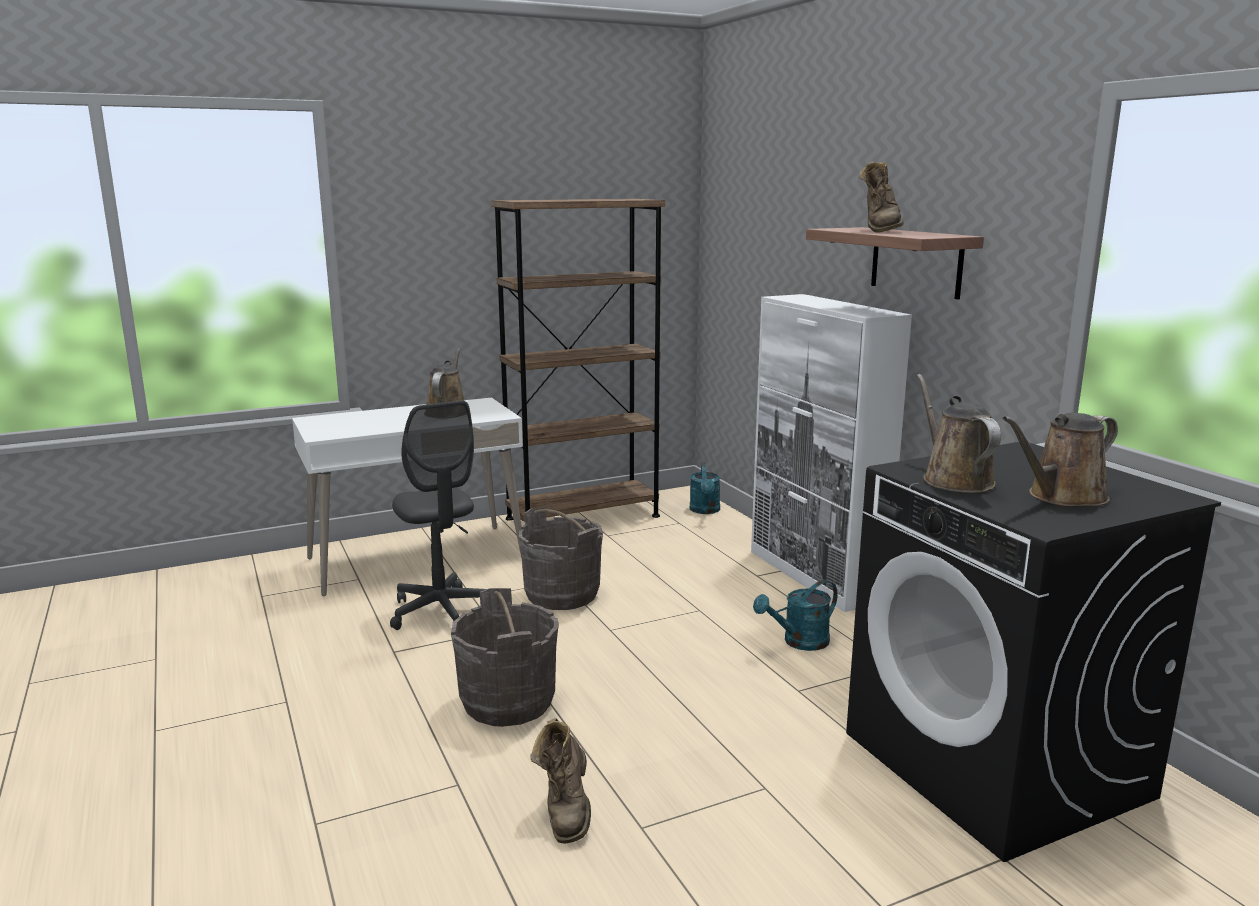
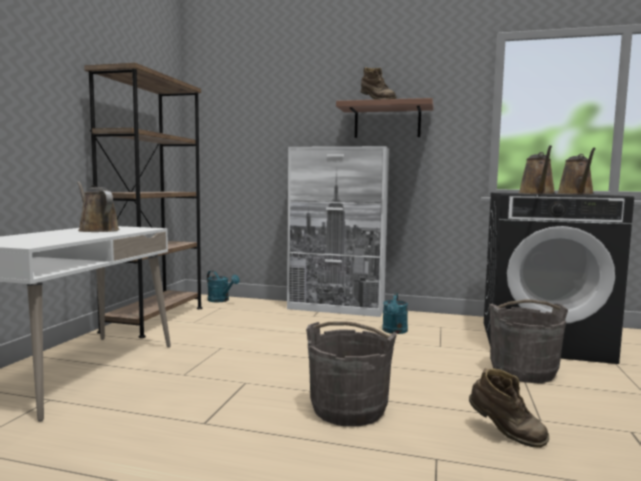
camera: 50 degrees left, 10 degrees down
(441, 612) = (180, 389): grey office chair -> none
(561, 595) = (239, 353): grey bucket -> grey bucket (523, 371)
(954, 479) = (537, 193): brown watering can -> brown watering can turned 105 degrees counterclockwise

